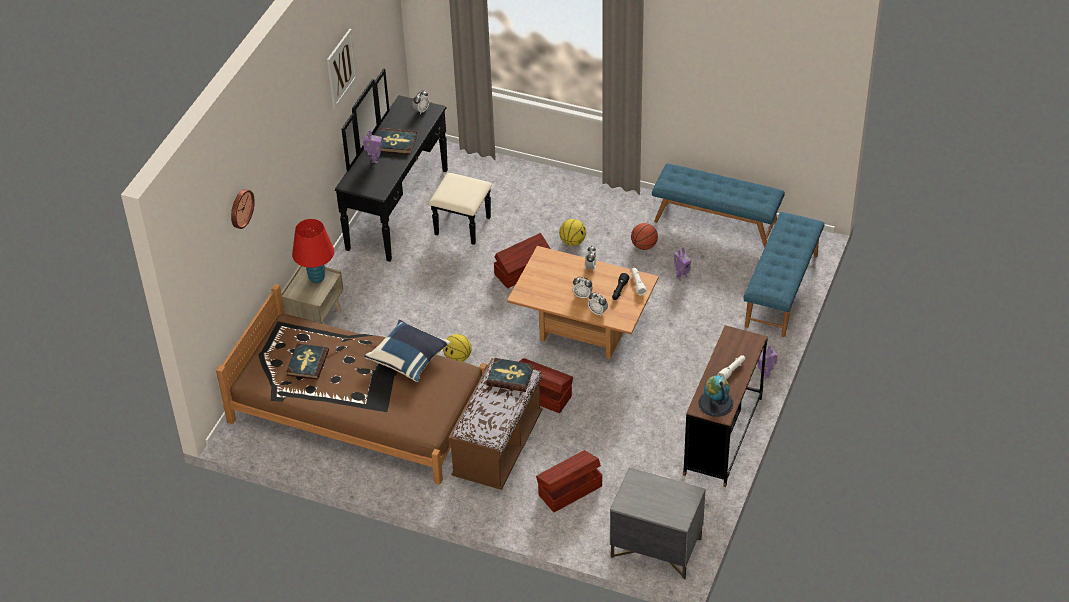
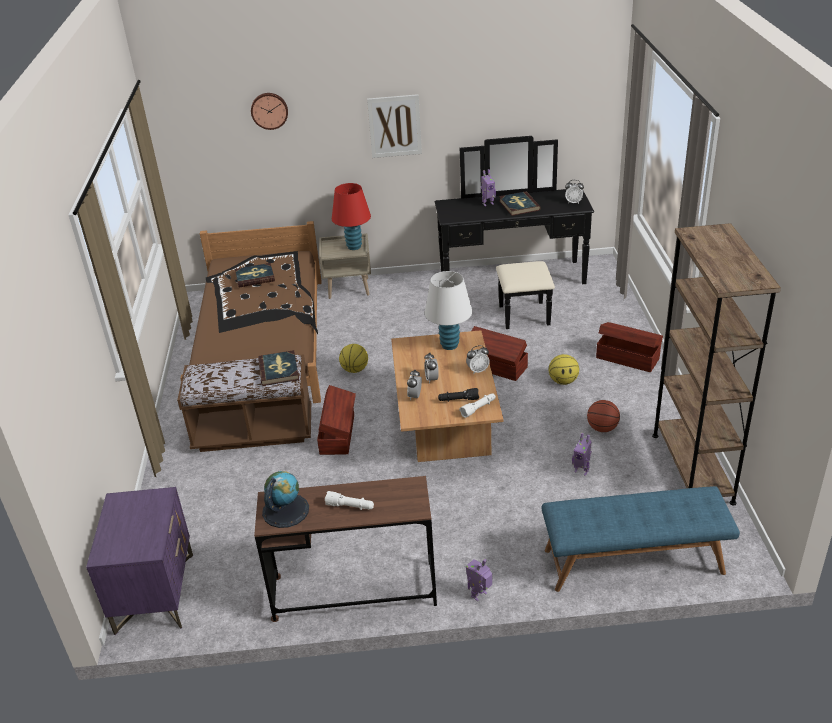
camera: 65 degrees right, 10 degrees down
(341, 68) = (484, 92): picture -> picture (394, 126)
(409, 359) = (291, 321): blue pillow -> none
(544, 270) = (450, 345): none -> white table lamp
(569, 490) = (216, 498): brown storage box -> brown storage box (627, 357)
(655, 548) = (155, 593): grey nightstand -> purple nightstand
(716, 222) = (692, 468): blue bench -> brown bookcase

